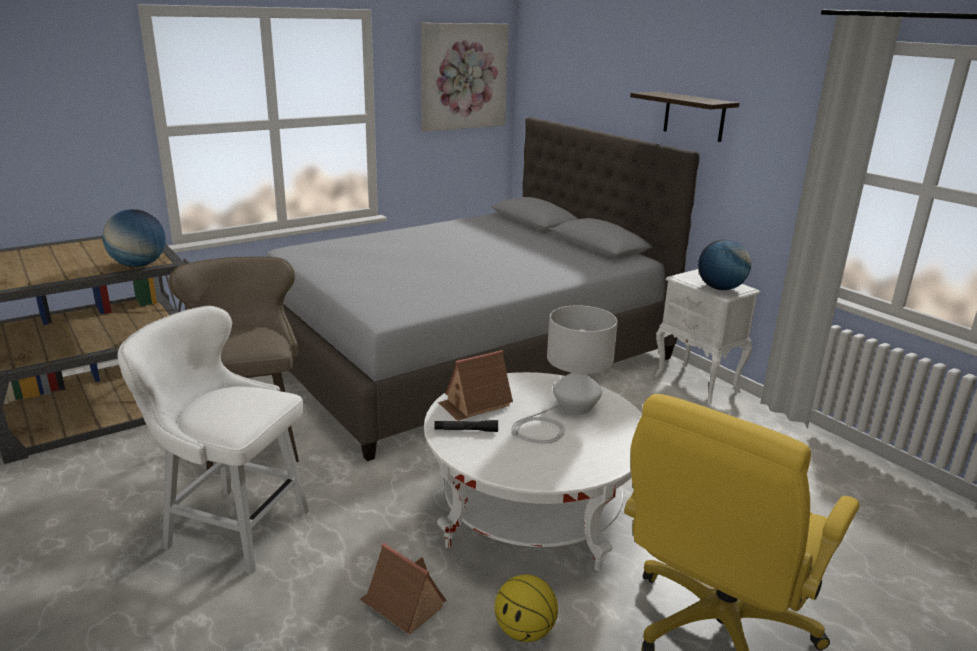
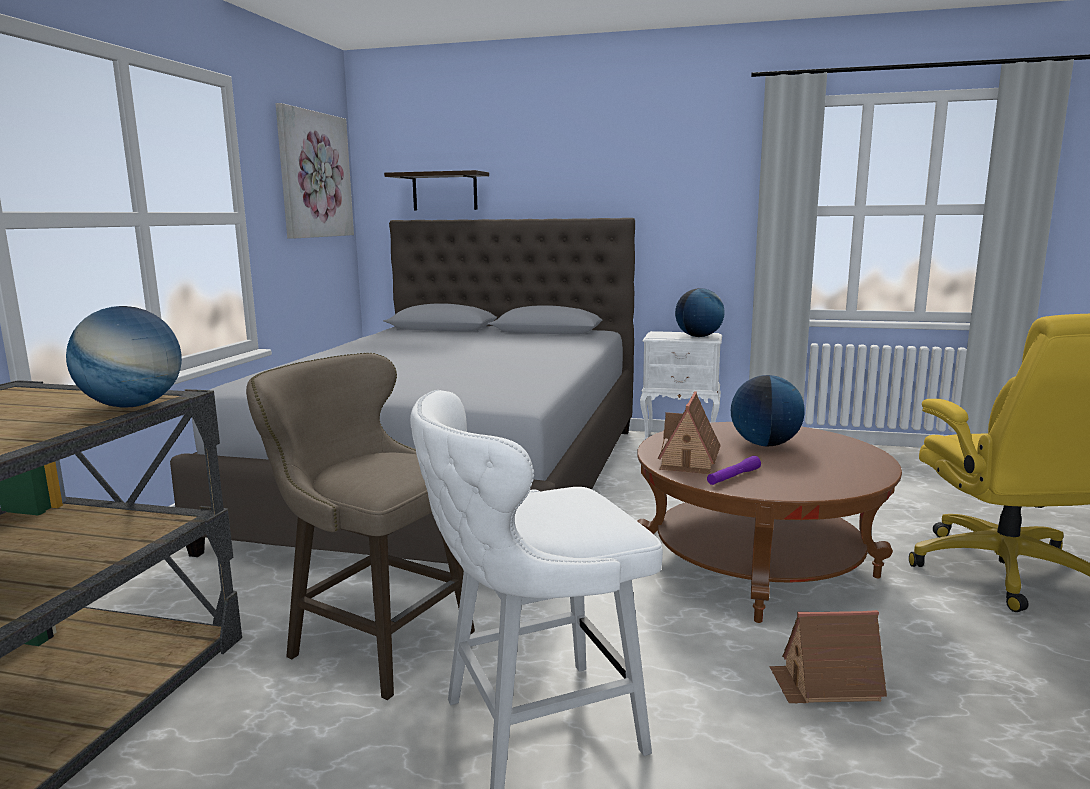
camera: 40 degrees left, 10 degrees down
(466, 430) = (733, 477): black flashlight -> purple flashlight
(525, 631) = (933, 643): basketball -> none
(531, 510) = (756, 564): white coffee table -> brown coffee table
(561, 415) = (765, 444): white table lamp -> globe
(694, 116) = (616, 187): shelf -> shelf (444, 191)

